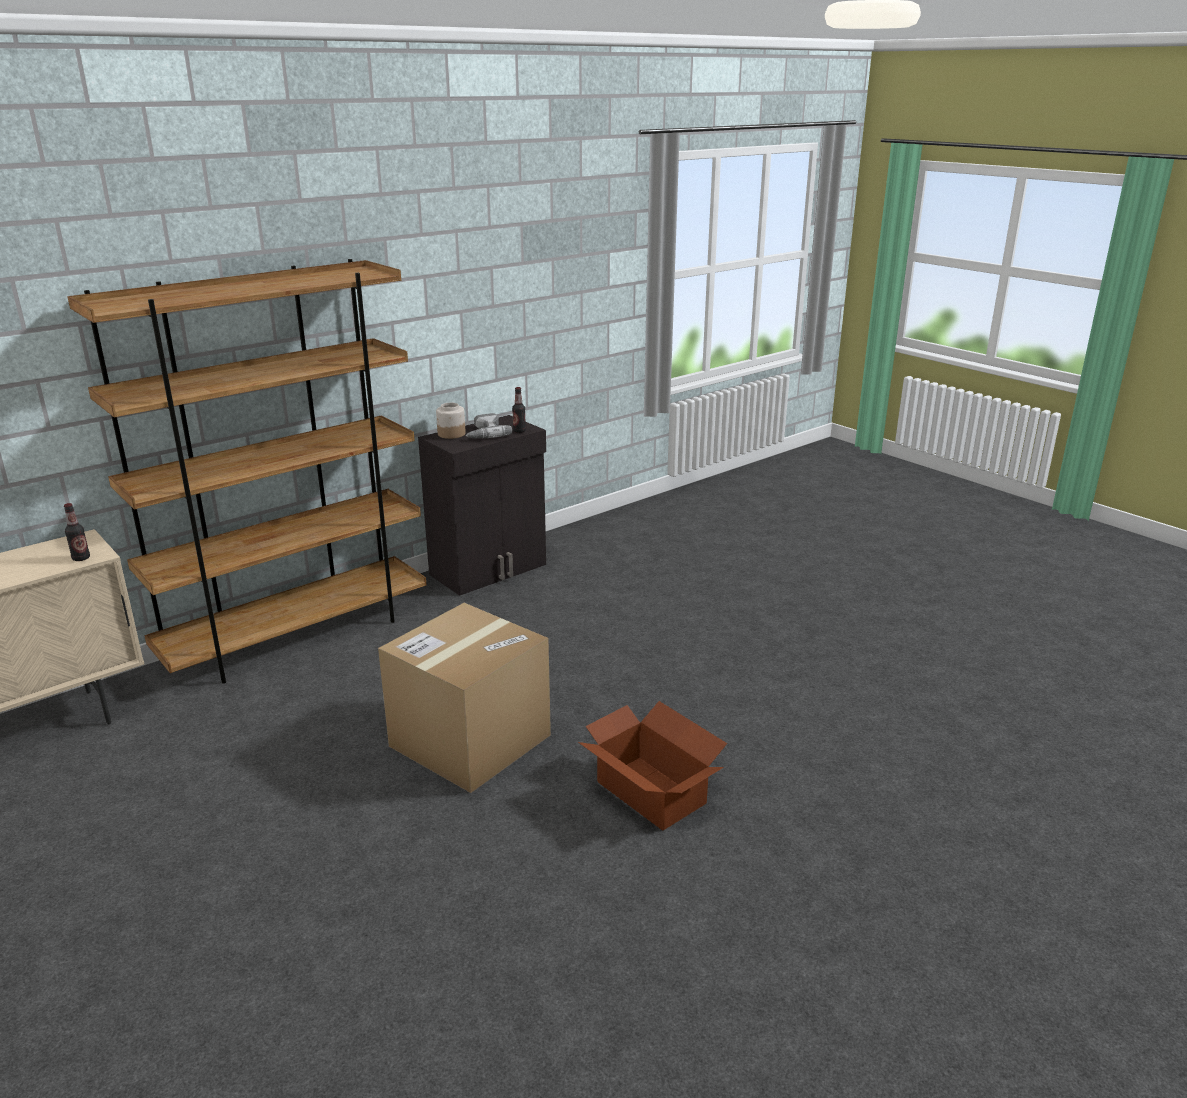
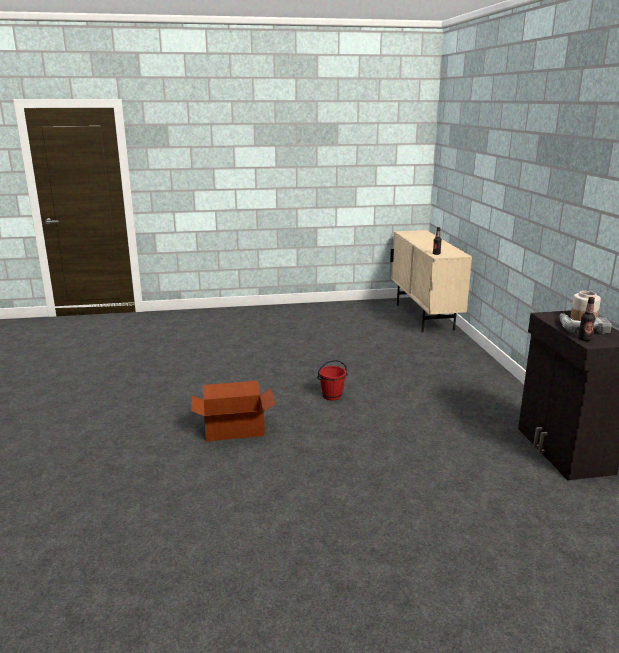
camera: 120 degrees right, 5 degrees down
(298, 636) = (484, 373): brown bookcase -> none
(470, 740) = (331, 396): cardboard box -> red bucket

